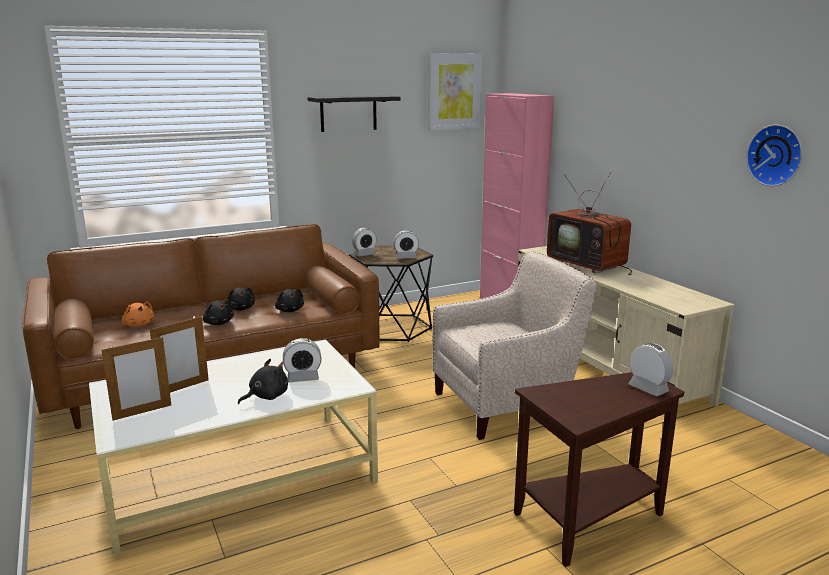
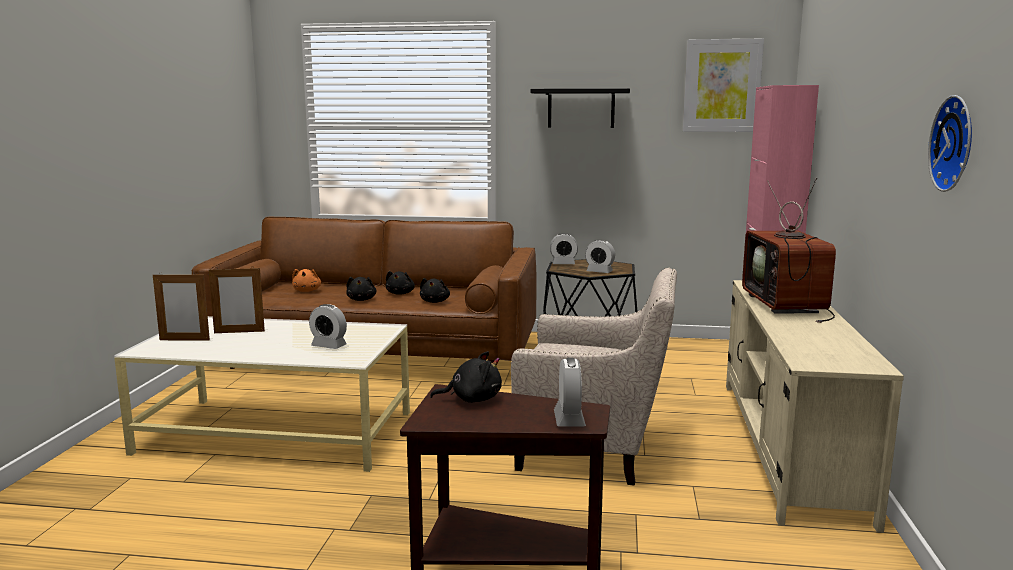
camera: 35 degrees right, 5 degrees down
(266, 396) = (277, 351): black plush toy -> black plush toy (472, 399)

